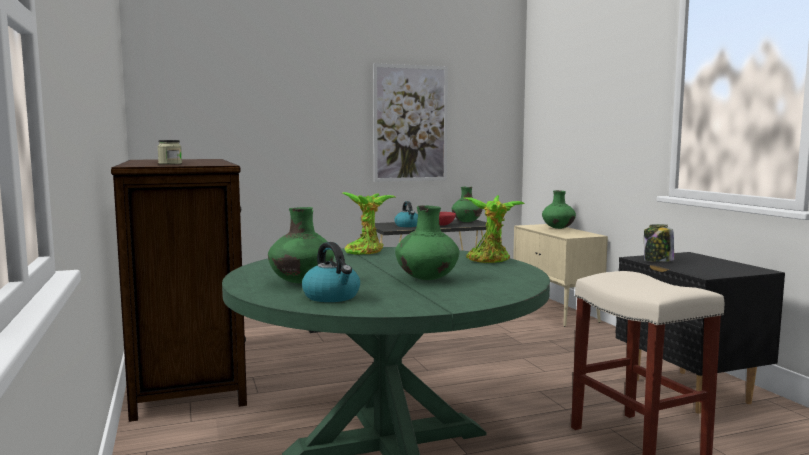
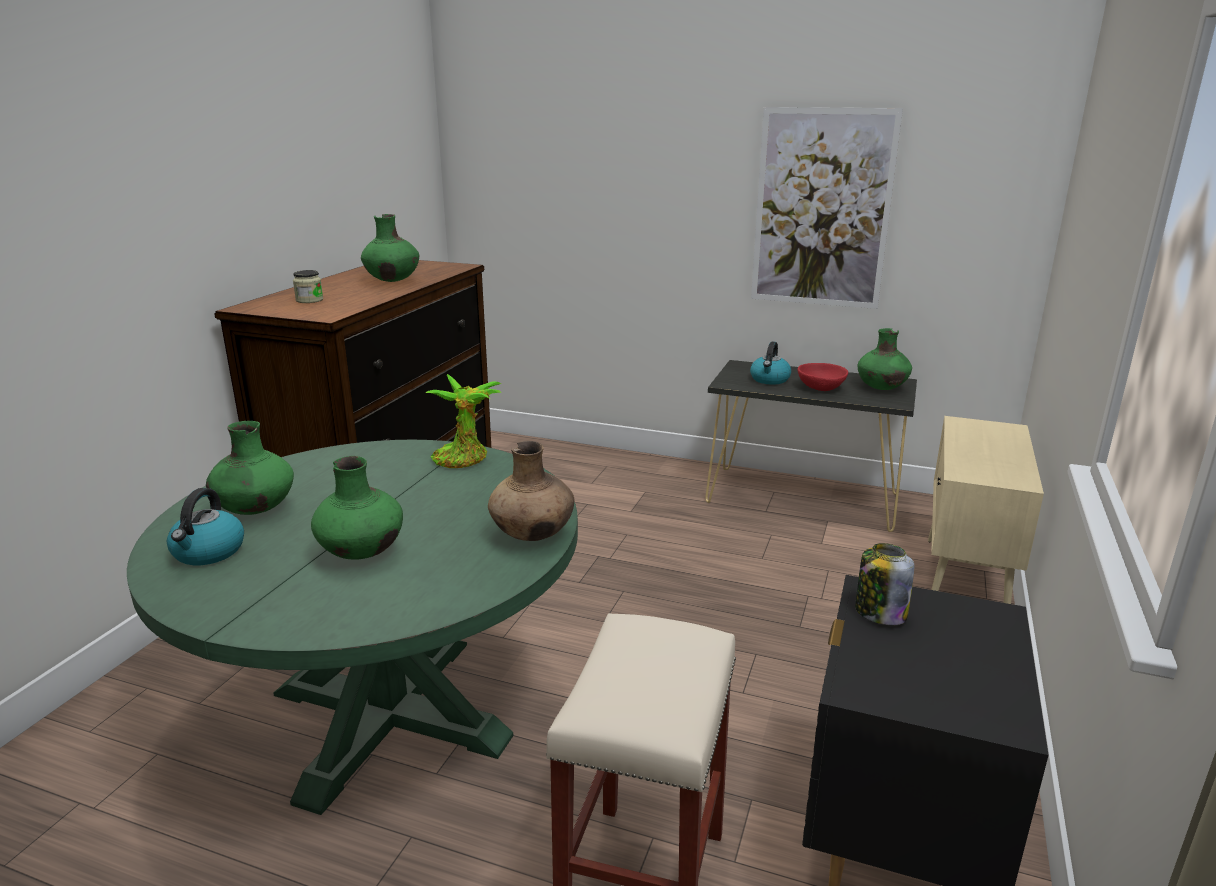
camera: 40 degrees right, 15 degrees up
(490, 260) = (533, 534): potted plant -> brown vase
(558, 228) = (1003, 444): green vase -> green vase (393, 281)

